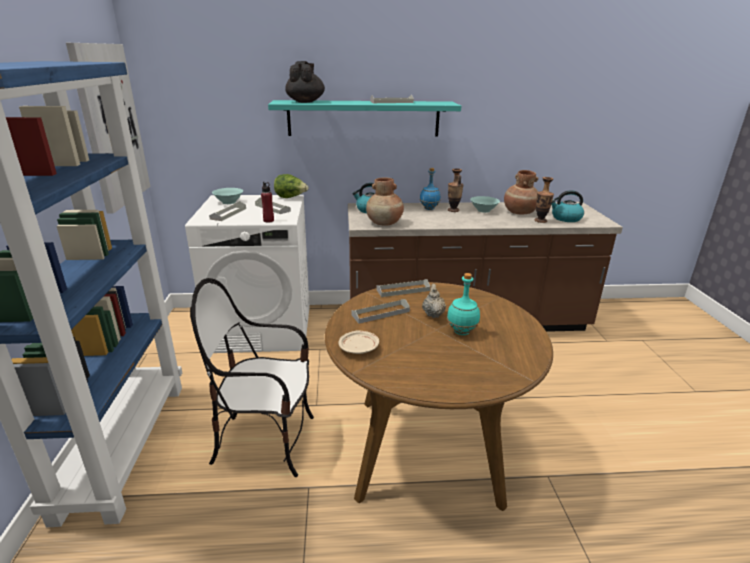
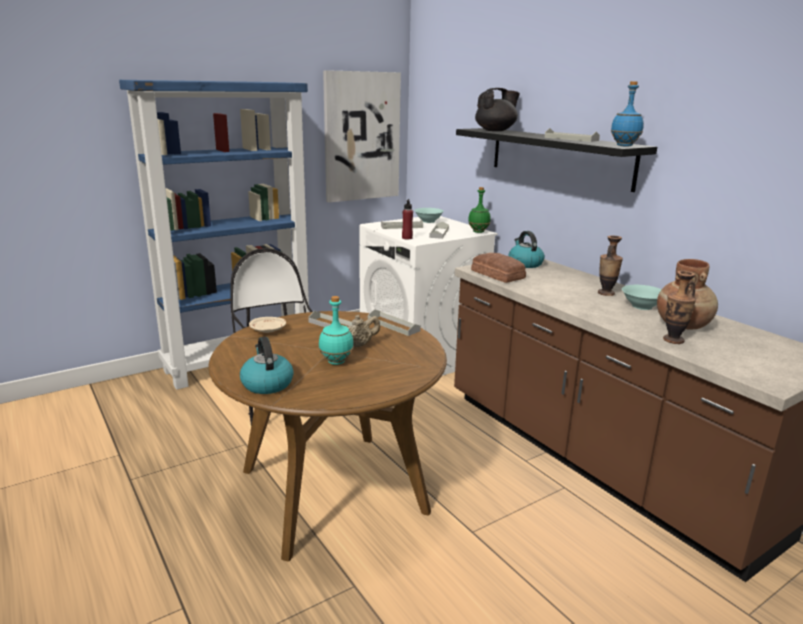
camera: 60 degrees right, 5 degrees down
(290, 197) = (478, 231): lettuce -> green bottle
(364, 118) = (559, 157): turquoise shelf -> black shelf
(384, 223) = (497, 275): brown vase -> bread
(429, 209) = (585, 283): blue bottle -> blue bottle (624, 146)
(565, 218) = (724, 354): kettle -> kettle (266, 384)

